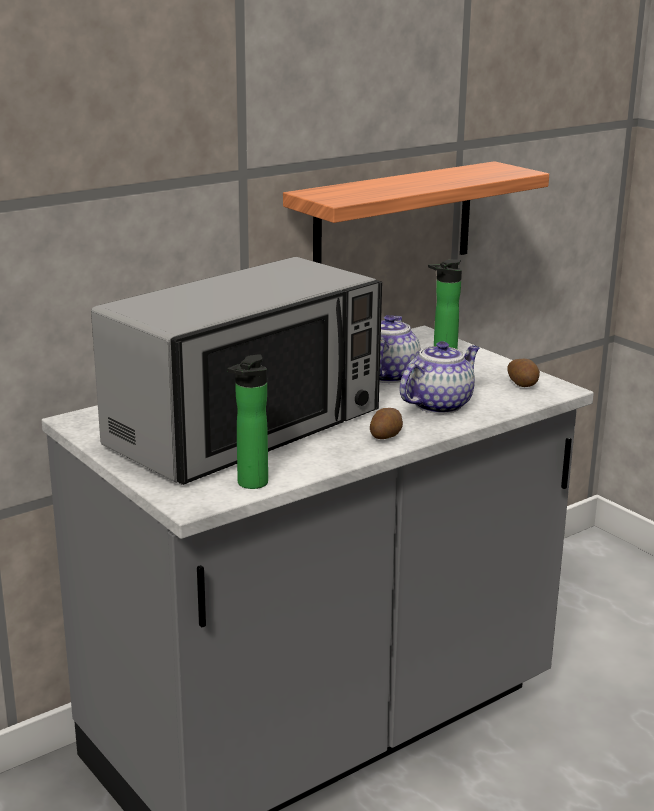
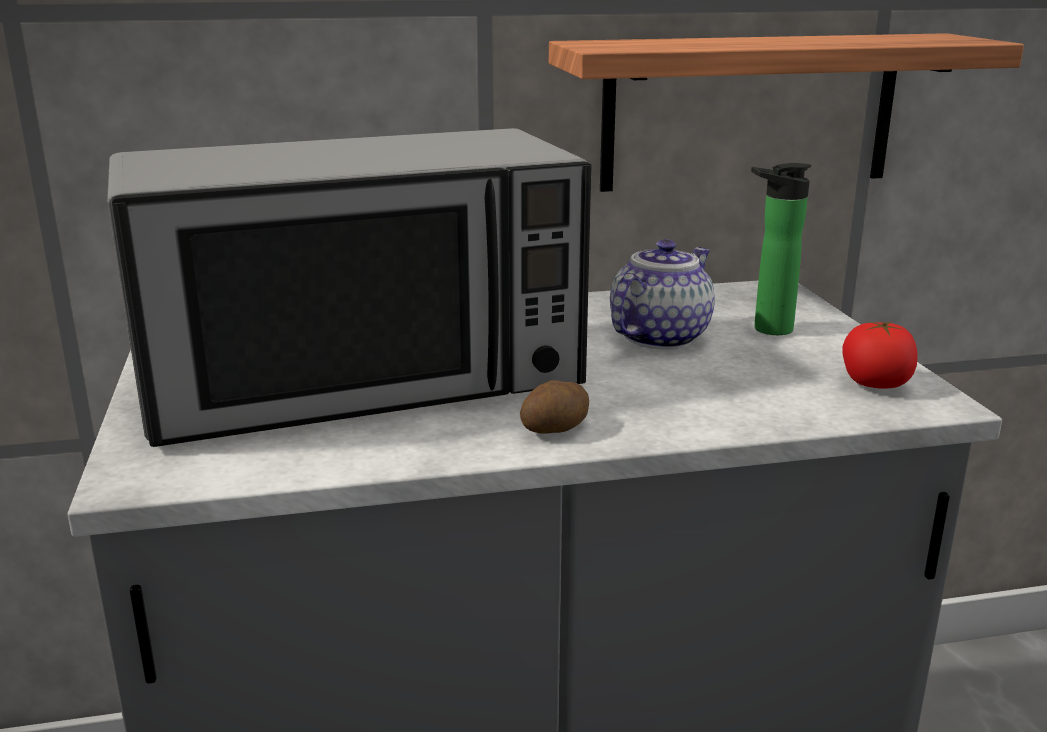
camera: 25 degrees right, 0 degrees up
(250, 484) = (252, 467): bottle -> none
(439, 405) = (696, 394): teapot -> none
(523, 384) = (875, 384): potato -> tomato

